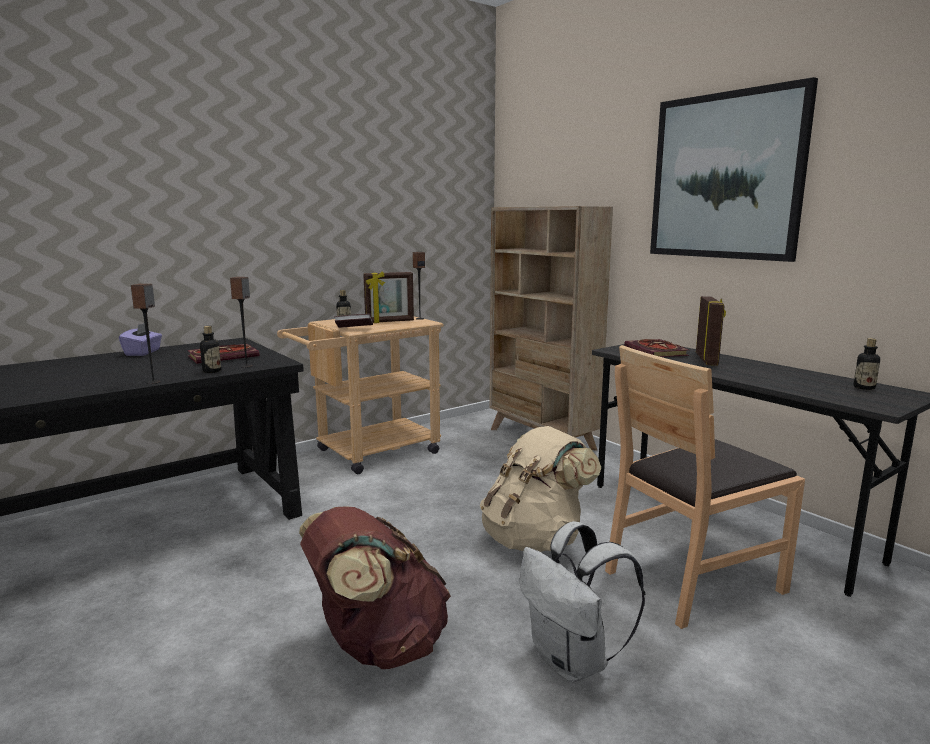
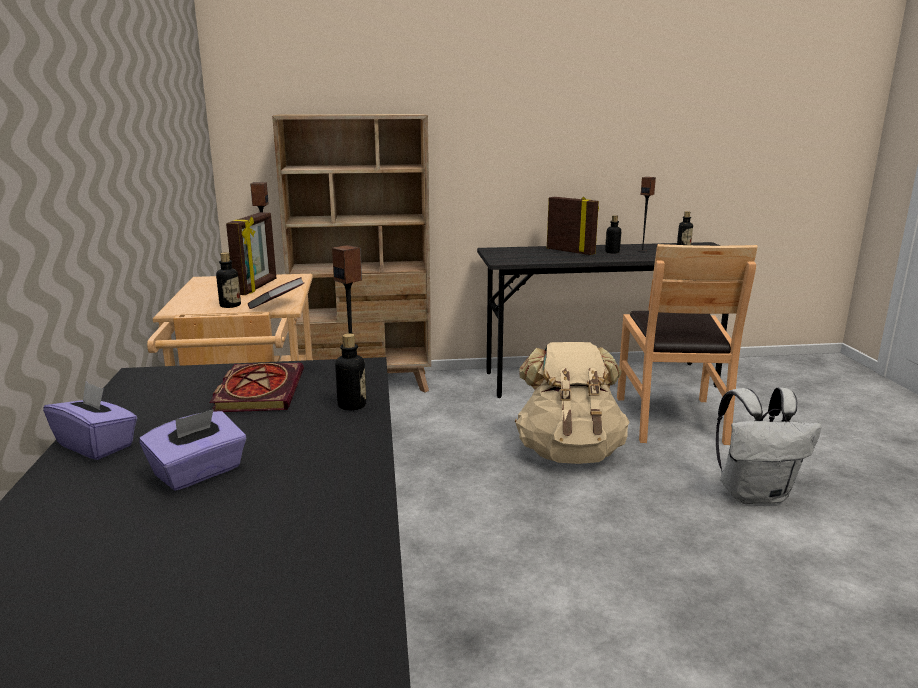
camera: 60 degrees left, 5 degrees up
(115, 368) = (199, 473): none -> purple tissue box
(153, 382) = (372, 446): speaker -> speaker (642, 251)
(377, 646) = (699, 575): brown backpack -> none
(657, 351) = (526, 254): book -> none
(725, 176) = (544, 87): picture -> none
(745, 369) = (612, 252): none -> bottle

